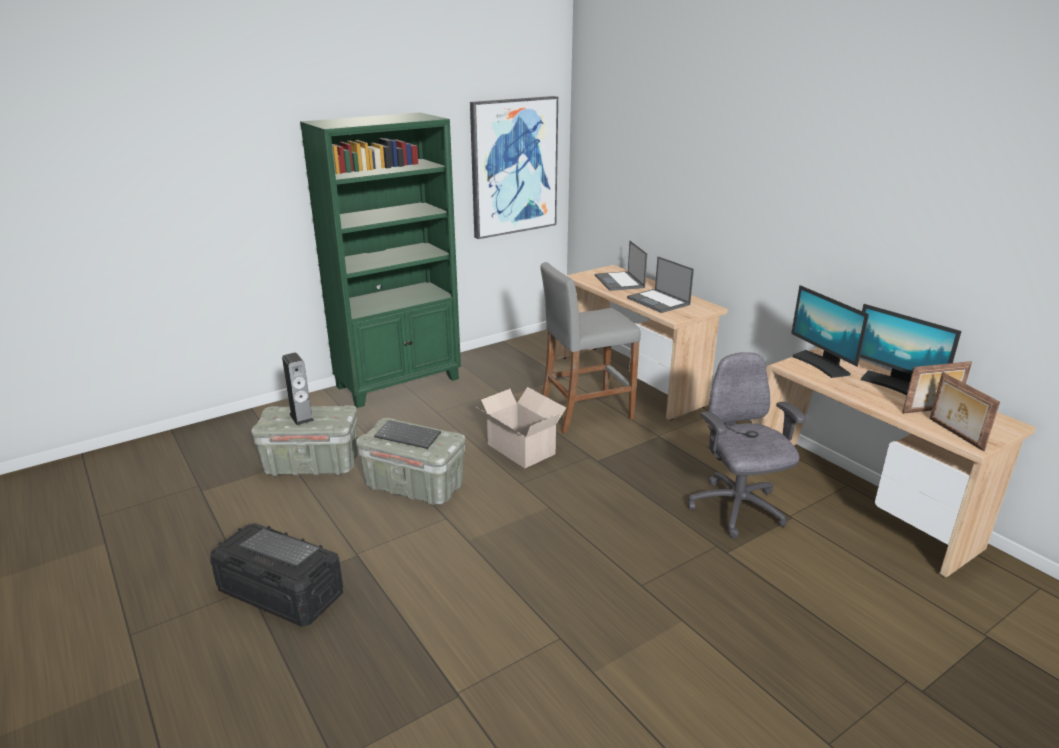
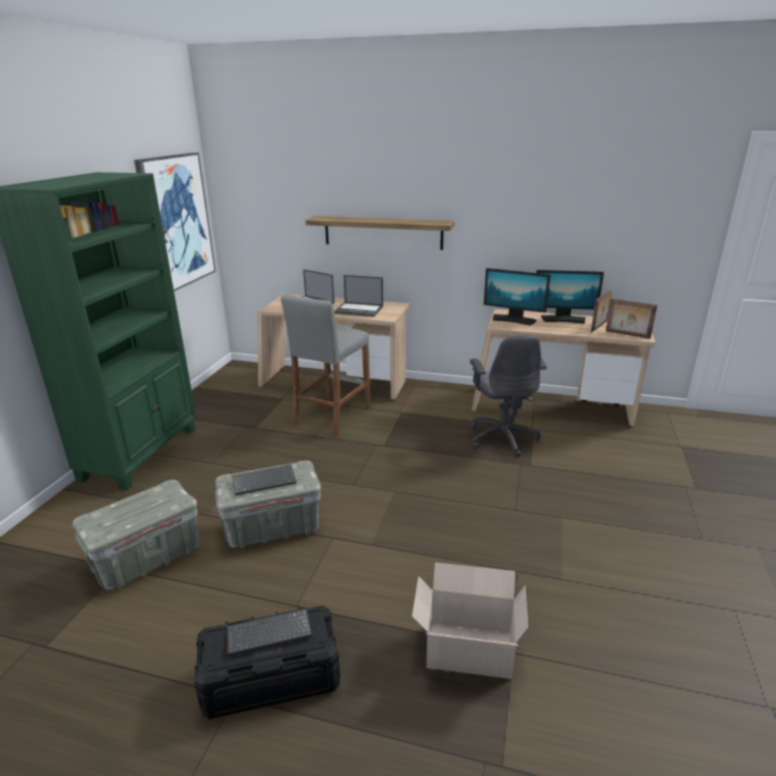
camera: 40 degrees left, 0 degrees up
(301, 417) = (132, 511): speaker -> none
(520, 448) = (318, 460): cardboard box -> cardboard box (466, 648)
(714, 214) = (383, 232): none -> shelf
(737, 509) = (502, 437): grey office chair -> grey office chair turned 135 degrees counterclockwise

